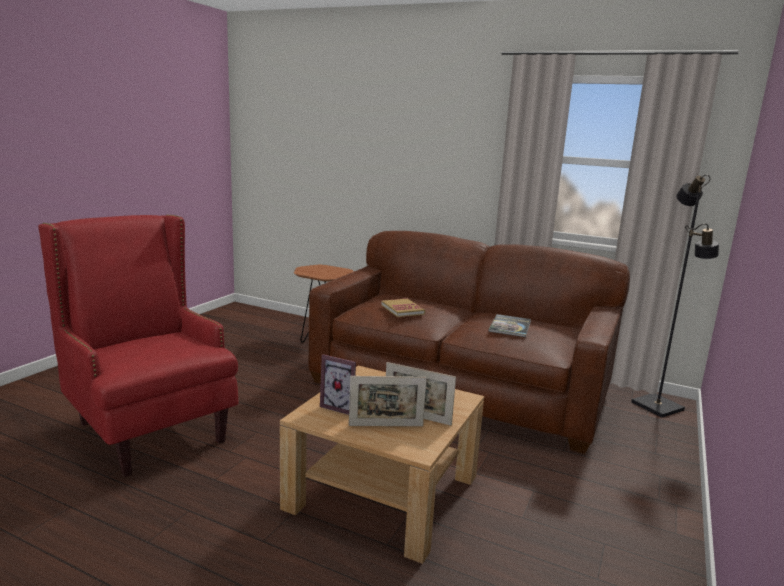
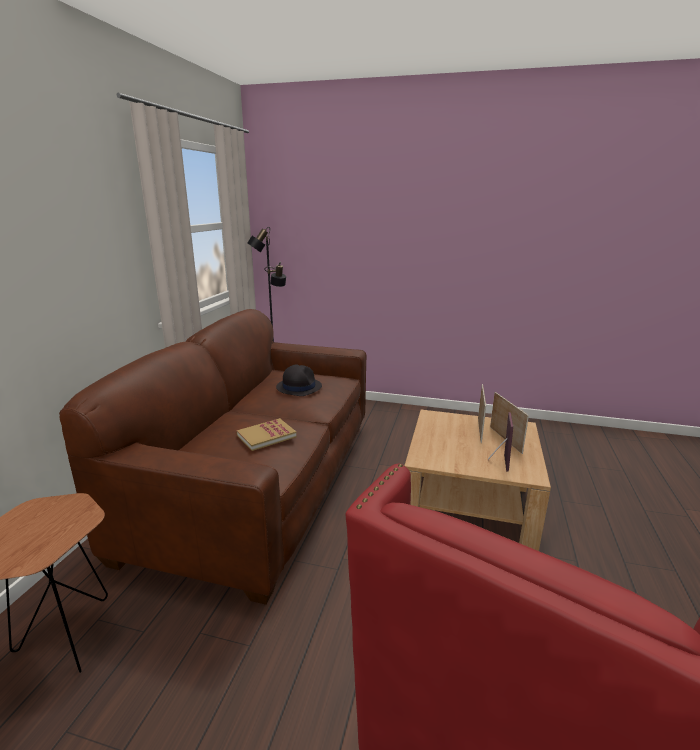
camera: 100 degrees left, 5 degrees up
(510, 326) = (299, 387): book -> black hat

